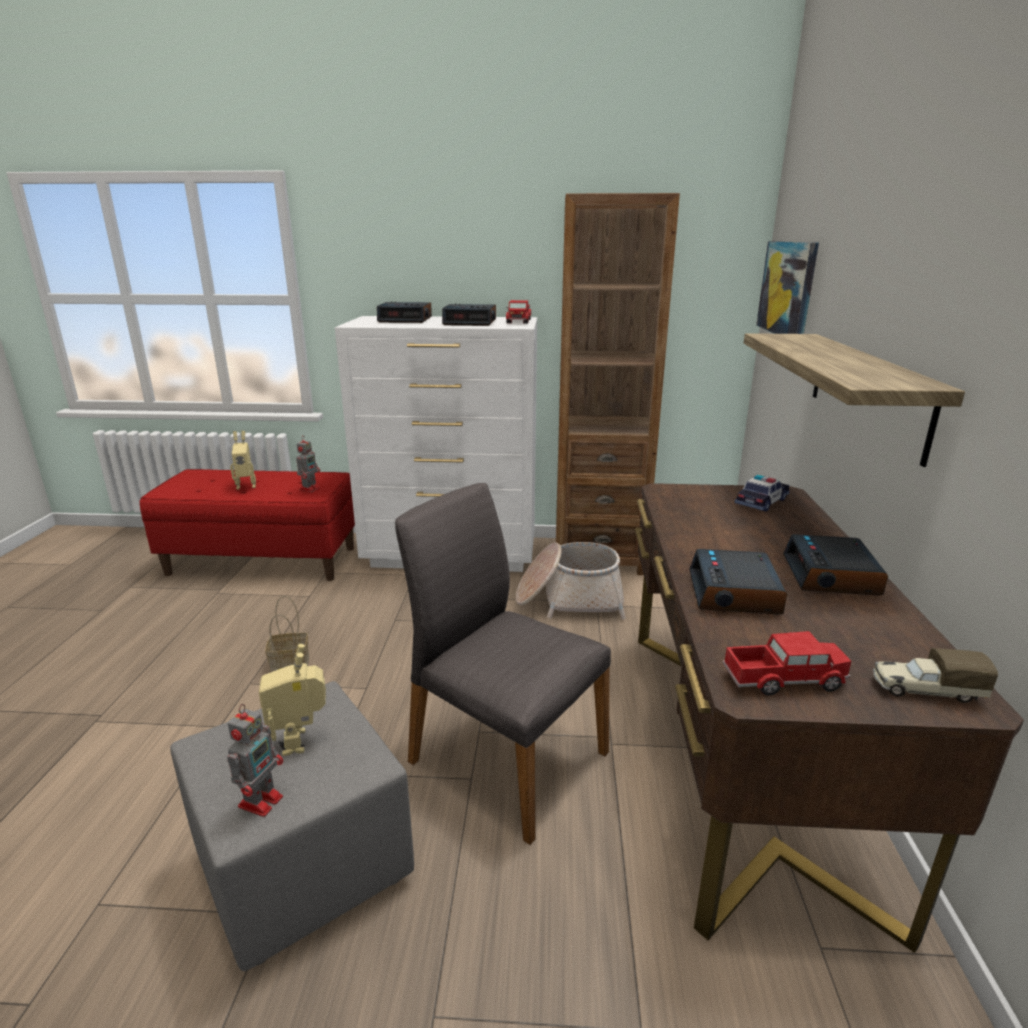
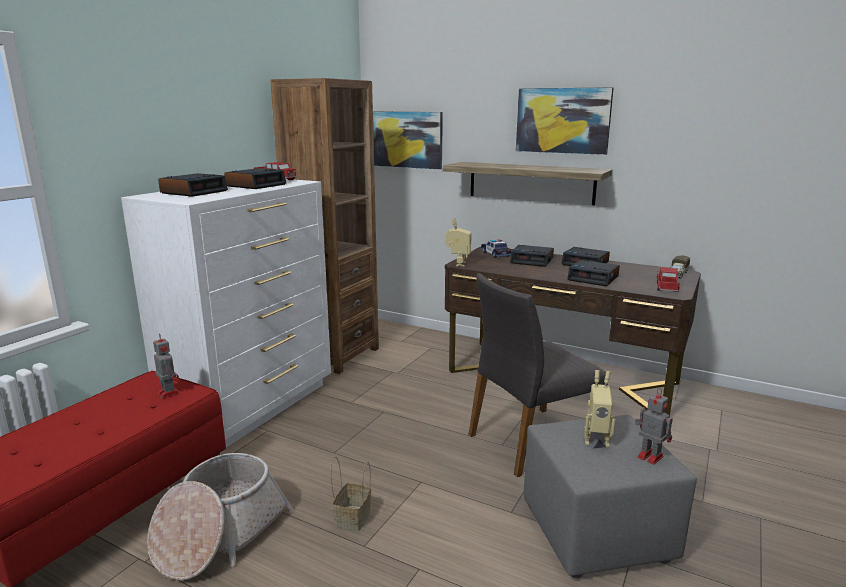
camera: 65 degrees left, 5 degrees down
(246, 485) = (89, 427): toy robot -> toy robot (457, 264)
(569, 599) = (381, 379): basket -> basket (219, 534)
(768, 531) = (532, 261): none -> alarm clock
(925, 264) = (562, 120): none -> picture

